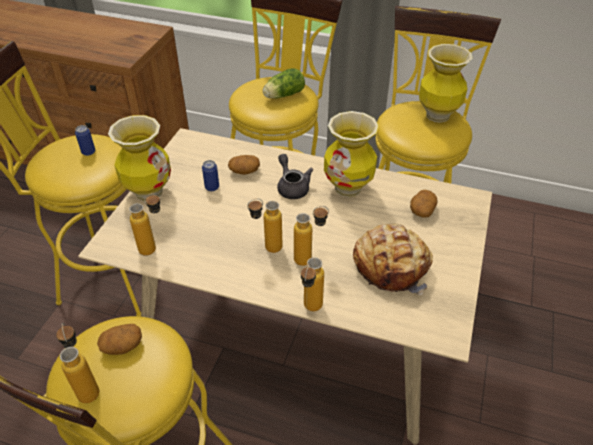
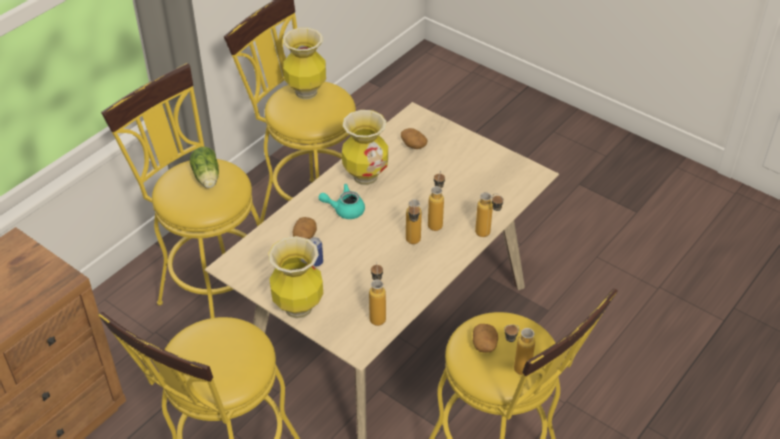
camera: 70 degrees left, 0 degrees up
(88, 152) = (211, 343): can -> none
(292, 187) = (344, 210): grey teapot -> turquoise teapot
(391, 265) = (463, 180): bread -> none

